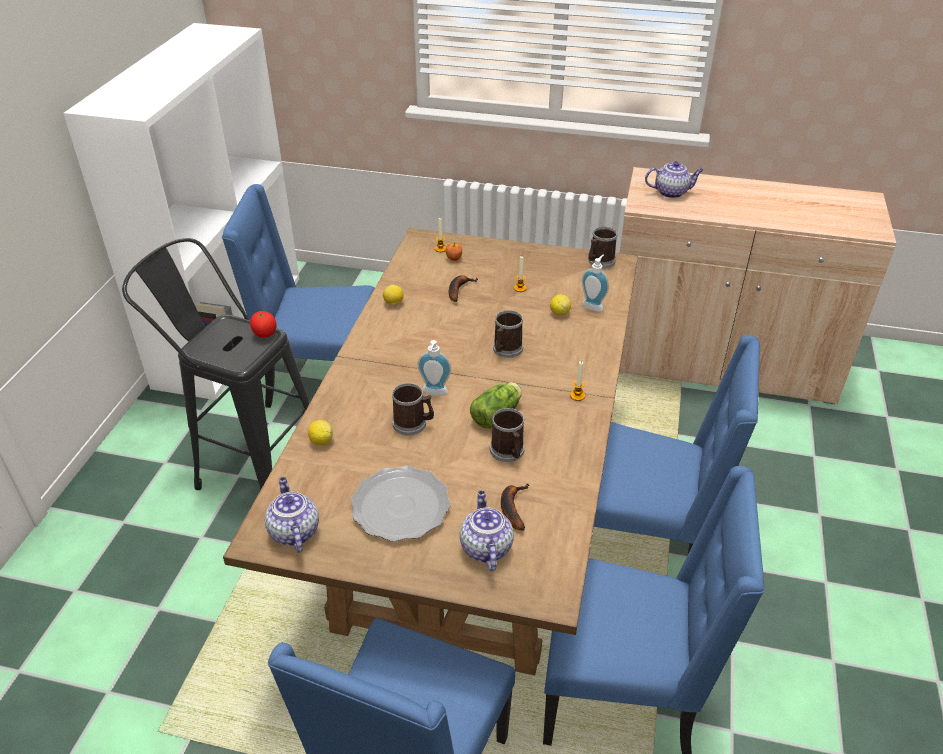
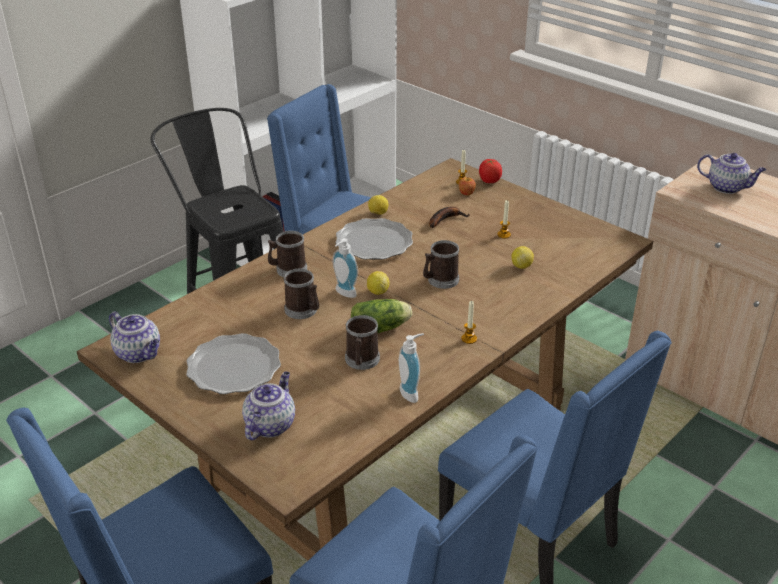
camera: 30 degrees right, 5 degrees down
(264, 334) = (261, 209): tomato -> tomato (489, 181)
(293, 531) = (139, 353): teapot -> teapot turned 120 degrees clockwise
(321, 441) = (220, 297): lemon -> lemon (377, 292)
(416, 333) = (374, 243): none -> plate
(512, 507) = (322, 404): banana -> none
(593, 306) = (561, 270): soap dispenser -> soap dispenser (412, 393)
(599, 262) = (606, 235): mug -> mug (288, 270)

